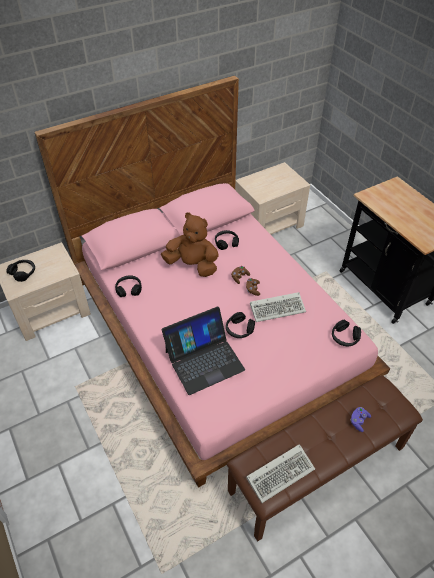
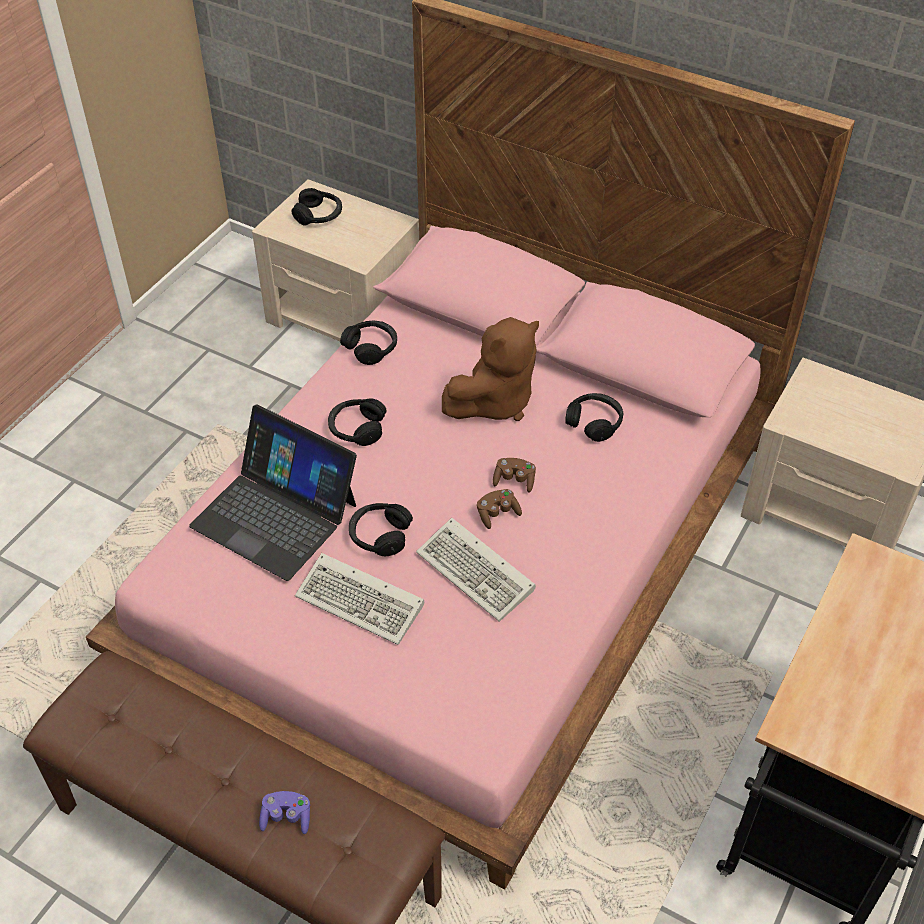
camera: 60 degrees right, 0 degrees up
(192, 265) = (494, 401): brown plush toy -> brown plush toy turned 60 degrees clockwise
(281, 472) = (112, 730): keyboard -> keyboard (363, 602)
(344, 337) = (477, 715): black headphones -> black headphones (357, 428)

